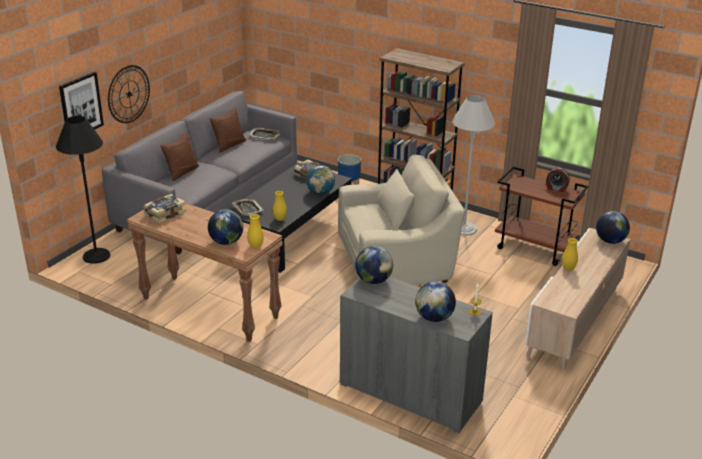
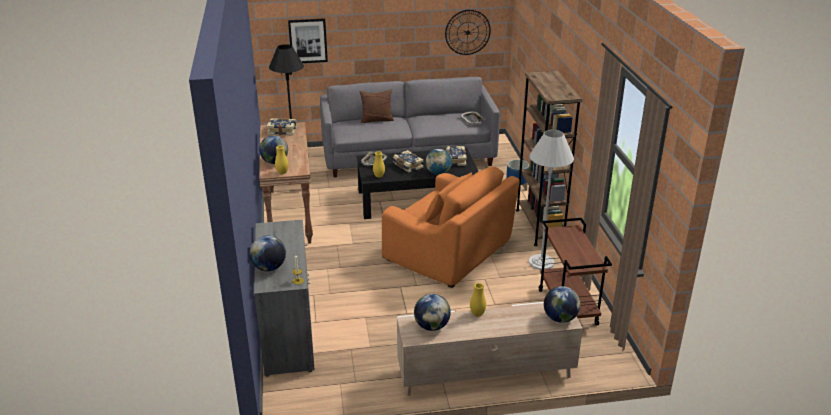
camera: 50 degrees right, 0 degrees up
(129, 94) = (359, 45): wall clock -> wall clock (467, 32)
(229, 145) = (439, 116): brown pillow -> none
(284, 199) = (407, 166): none -> book
(373, 280) = (290, 227): globe -> globe (432, 326)
(396, 259) = (449, 253): beige armchair -> orange armchair
(556, 188) = (589, 253): alarm clock -> none

